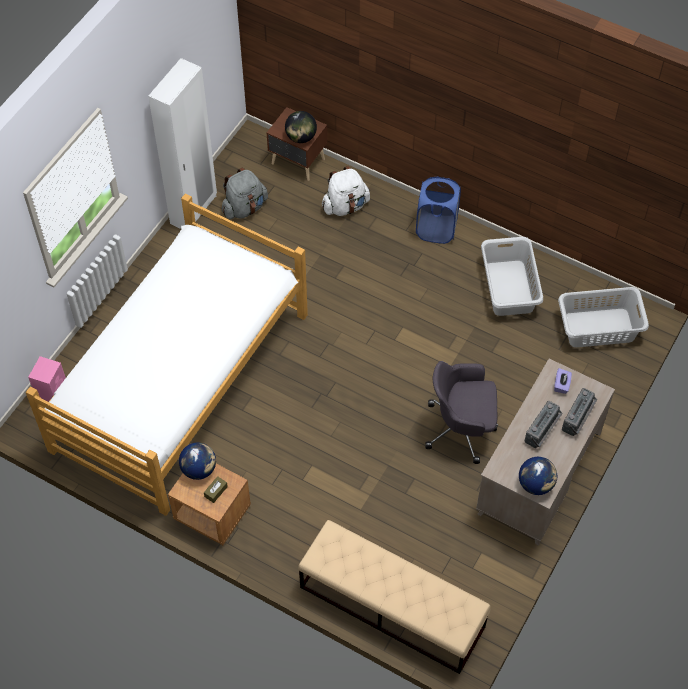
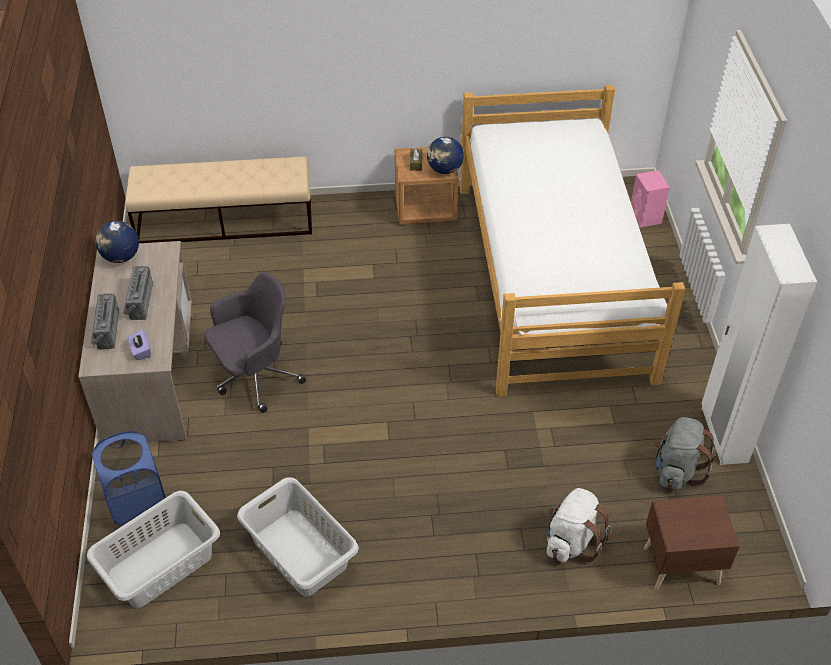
camera: 145 degrees right, 10 degrees down
(301, 137) = (677, 513): globe -> none
(436, 229) = (441, 577): blue laundry basket -> blue laundry basket (137, 503)

